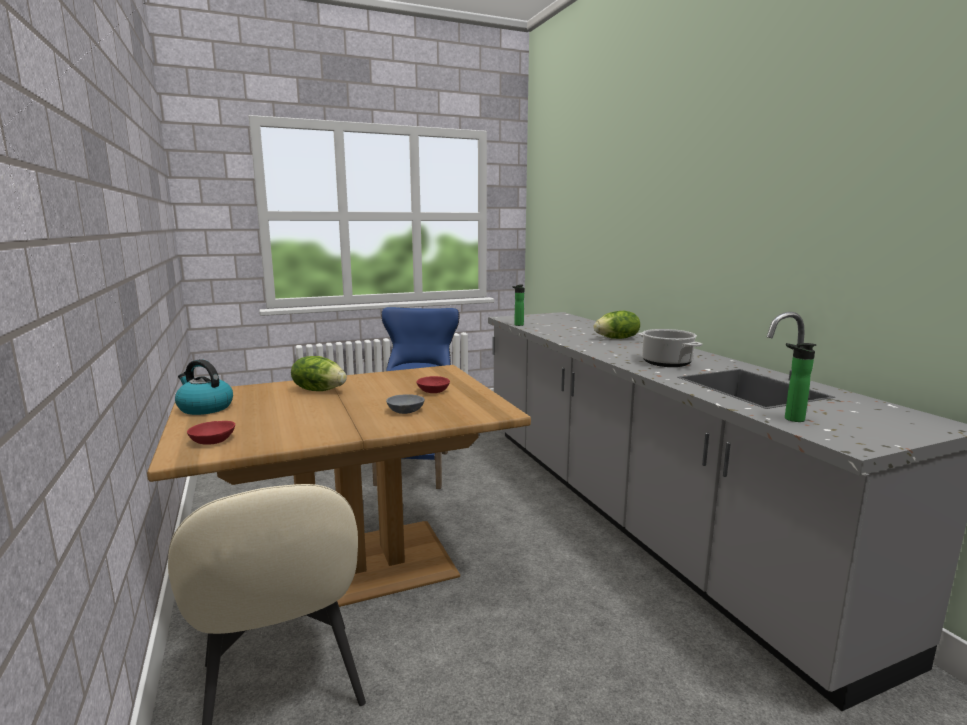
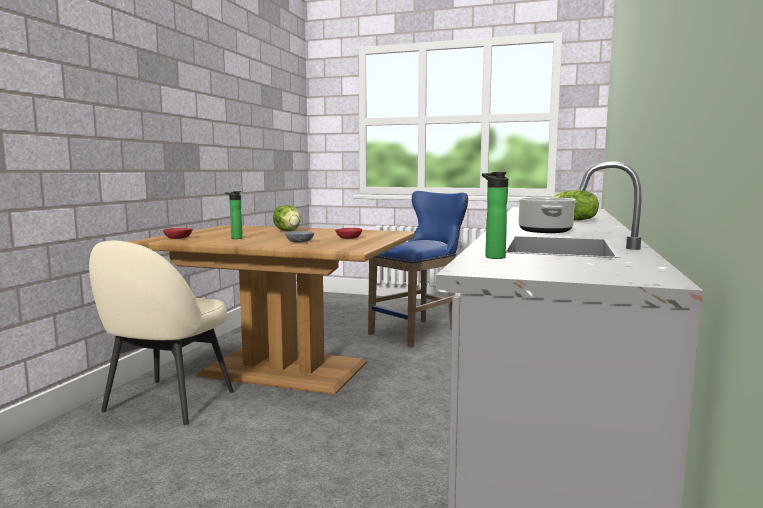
camera: 40 degrees right, 5 degrees down
(204, 408) = (214, 230): kettle -> none
(518, 325) = (515, 210): bottle -> bottle (235, 238)

